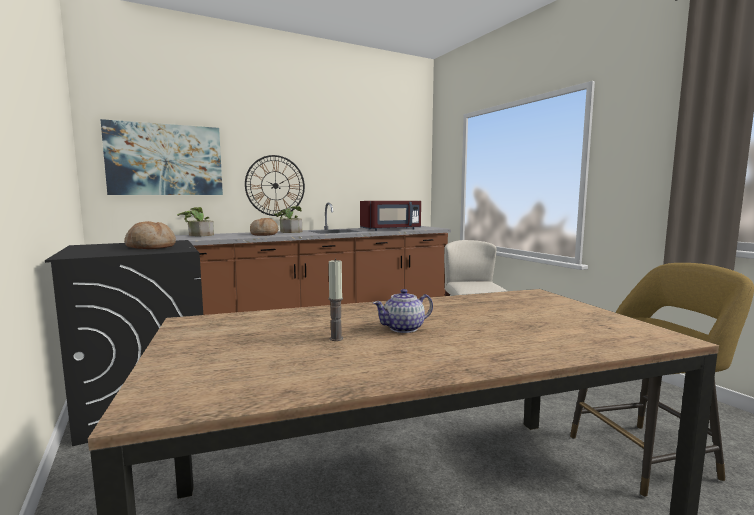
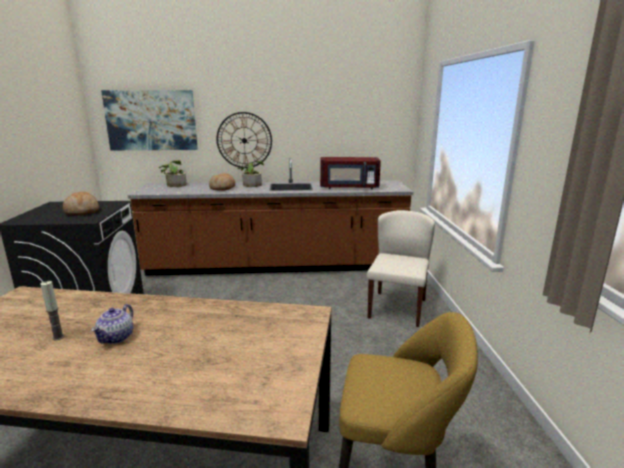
camera: 25 degrees right, 10 degrees up
(404, 328) = (117, 337): teapot -> teapot turned 75 degrees counterclockwise

